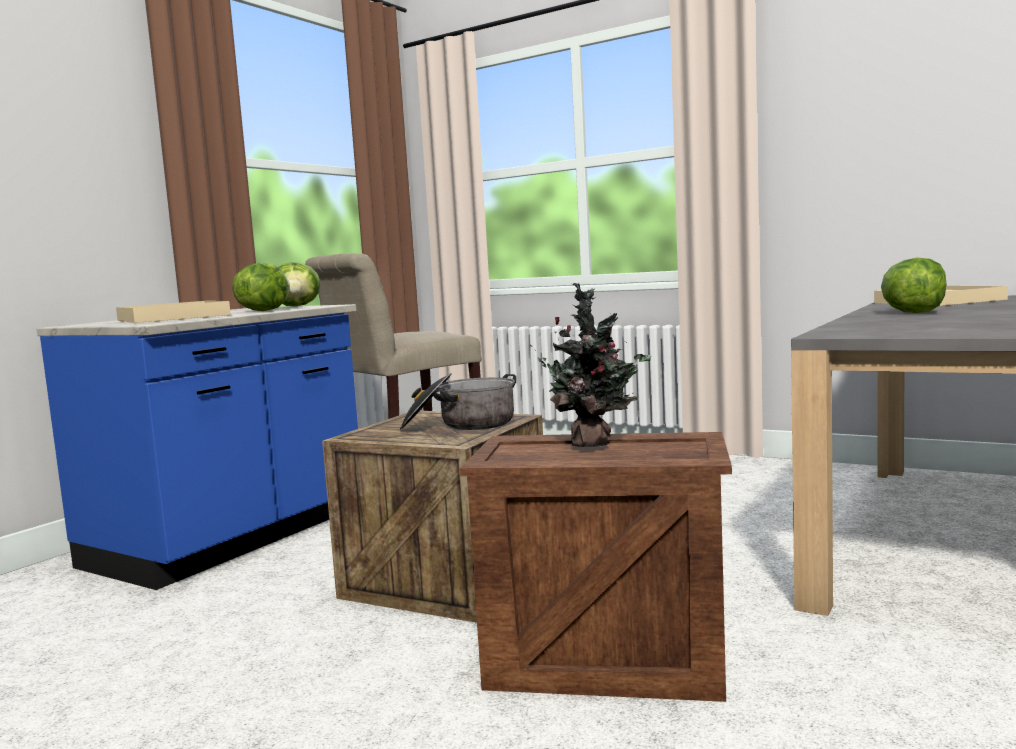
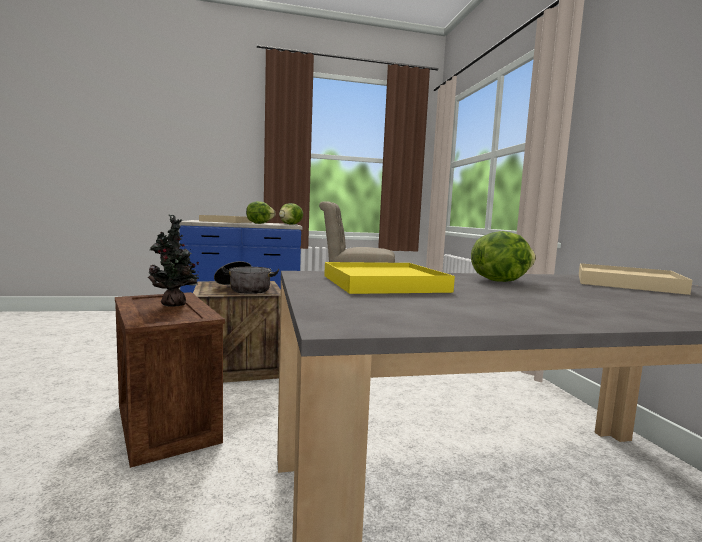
camera: 45 degrees right, 0 degrees up
(925, 325) = (383, 283): none -> yellow tray

